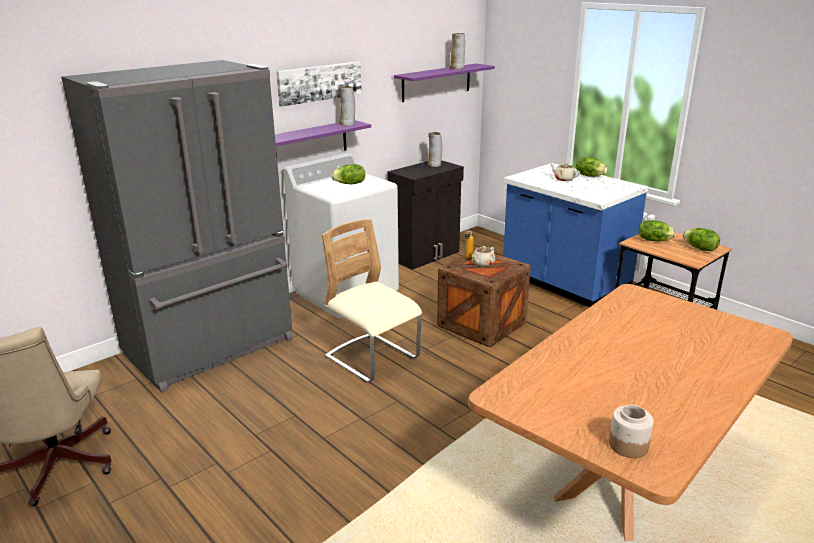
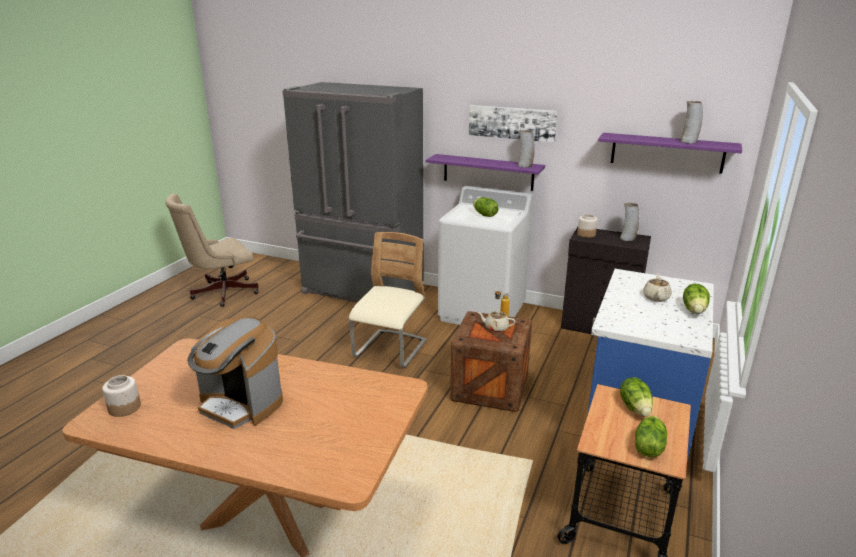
camera: 65 degrees right, 0 degrees up
(409, 173) = (586, 234): none -> jar
(641, 370) = (241, 404): none -> coffee machine

